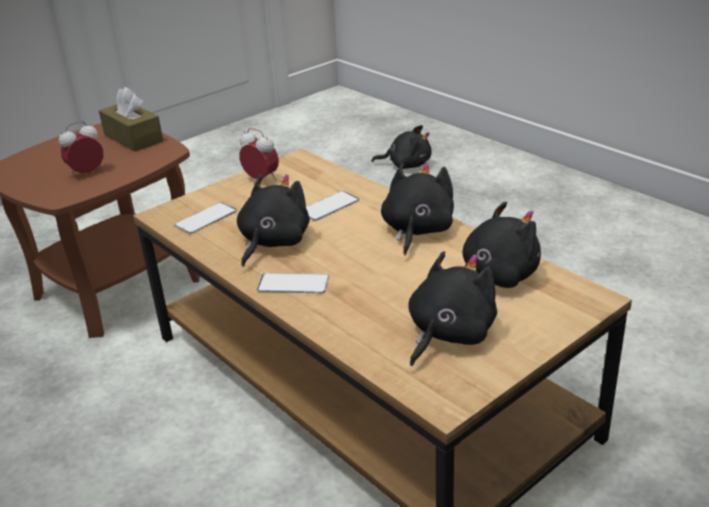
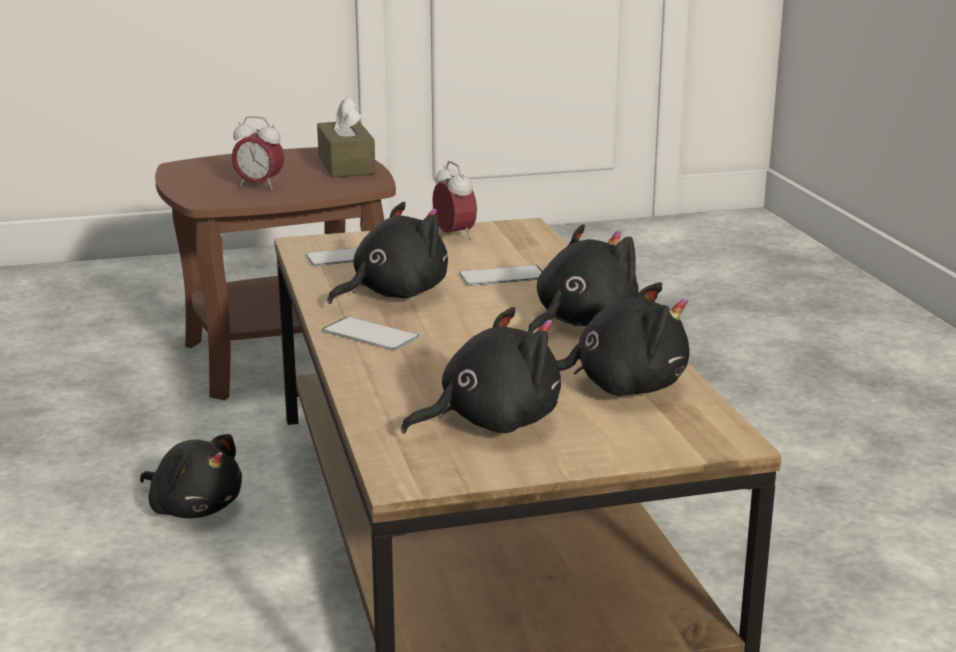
camera: 25 degrees right, 10 degrees down
(87, 173) = (259, 186): alarm clock -> alarm clock turned 150 degrees counterclockwise
(406, 165) = (772, 317): black plush toy -> black plush toy (194, 508)

